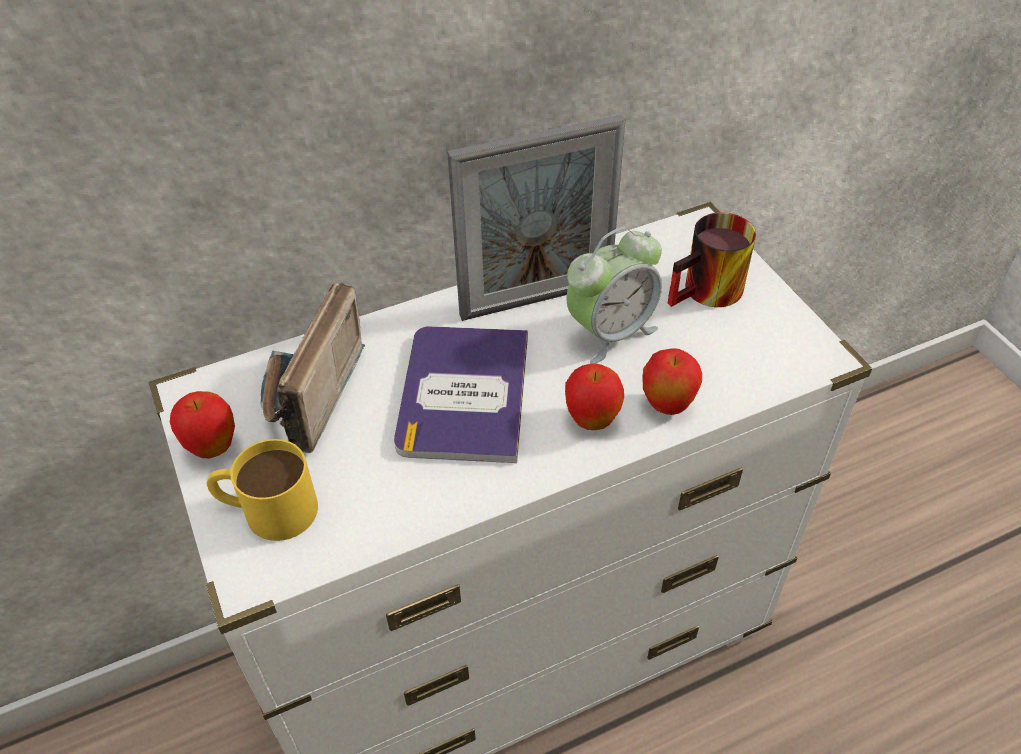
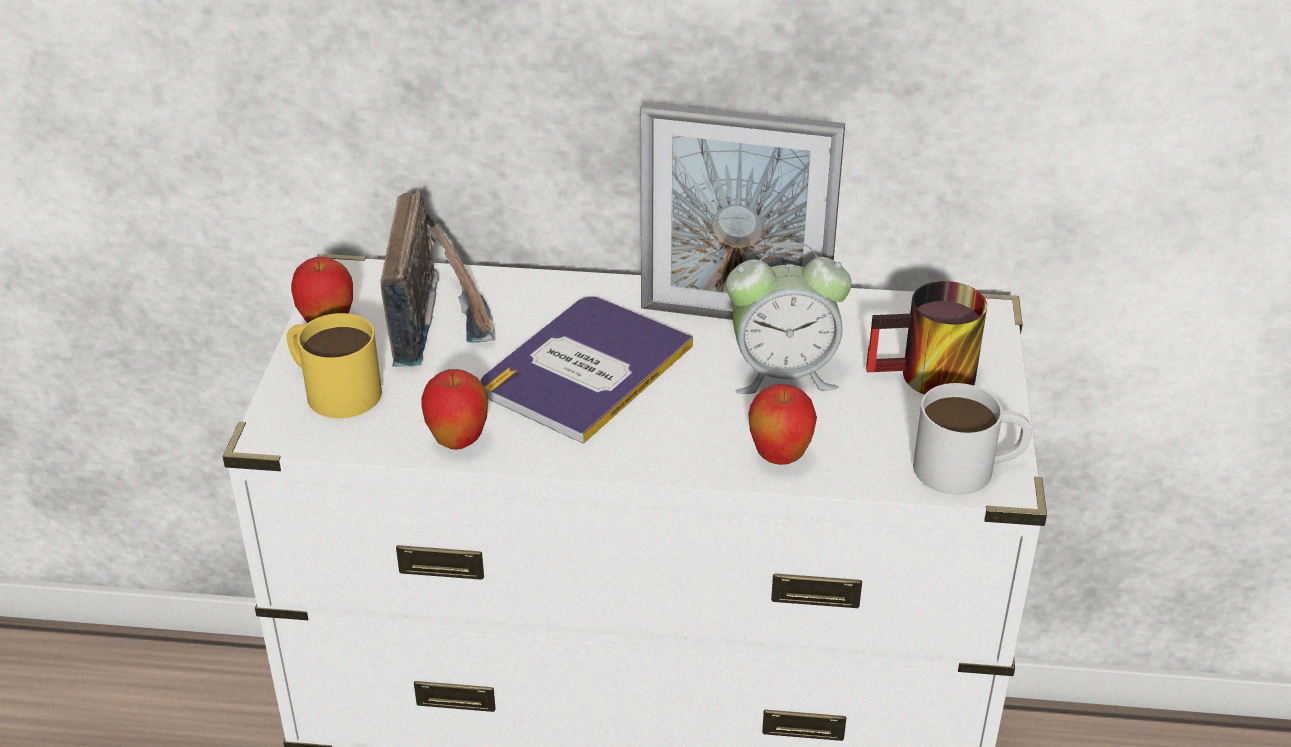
camera: 30 degrees right, 10 degrees down
(306, 398) = (439, 317): radio -> radio turned 135 degrees clockwise
(592, 420) = (689, 439): apple -> apple (458, 441)
(796, 353) = (969, 467): none -> white mug

